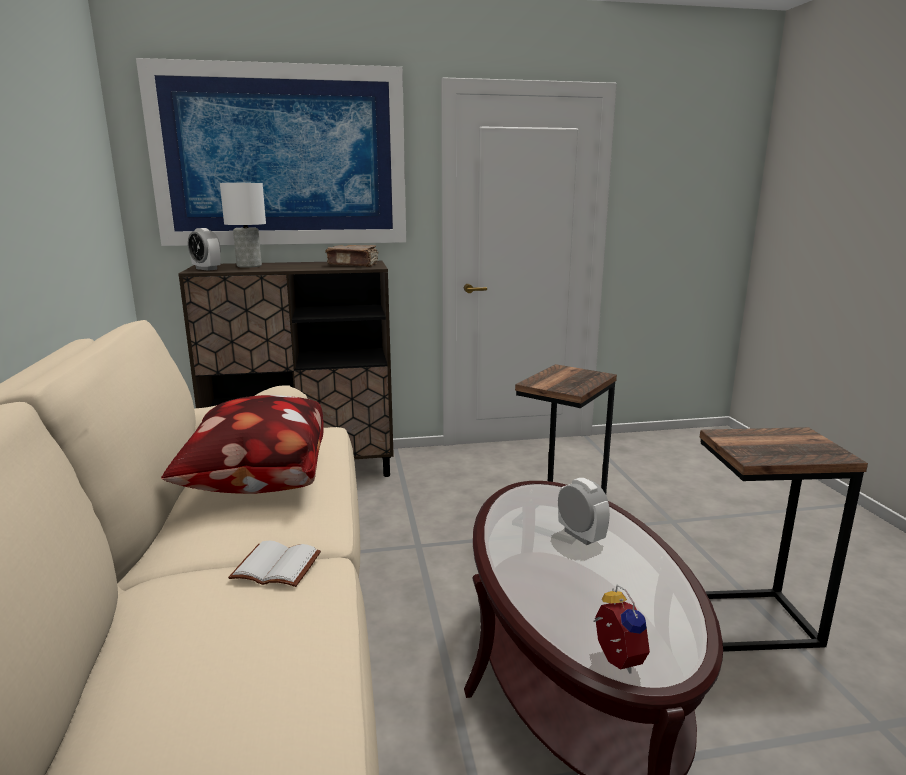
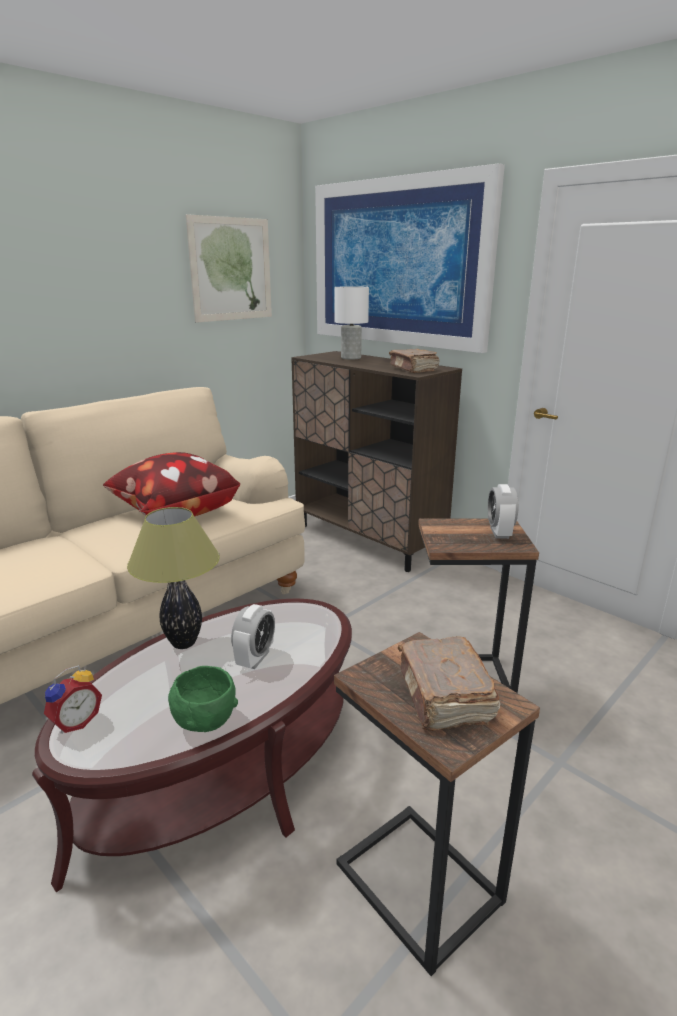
camera: 55 degrees right, 5 degrees up
(69, 158) = (231, 269): none -> picture
(206, 269) = (318, 356): alarm clock -> alarm clock (499, 532)
(274, 568) = (74, 556): white book -> none
(517, 564) = (184, 643): none -> table lamp
(664, 583) = (205, 722): none -> green bowl
(789, 444) = (444, 697): none -> brown book

